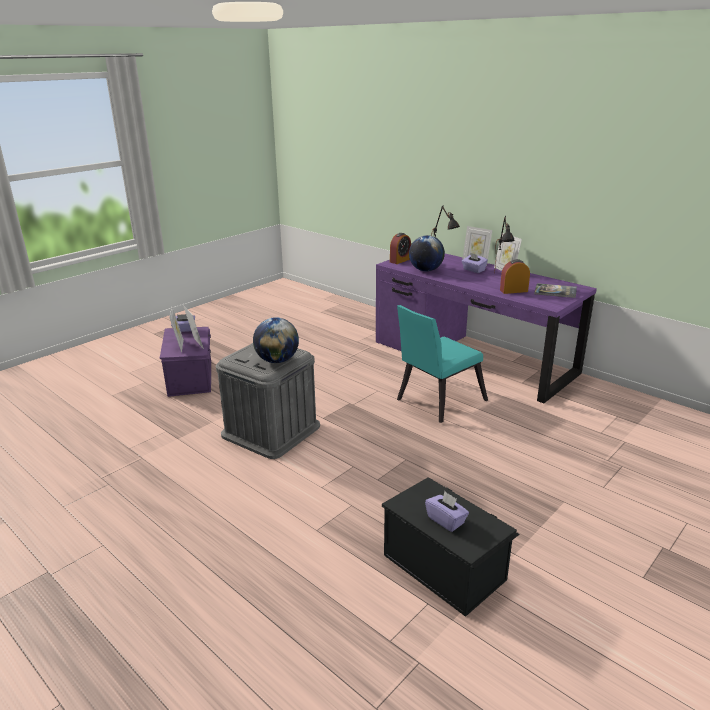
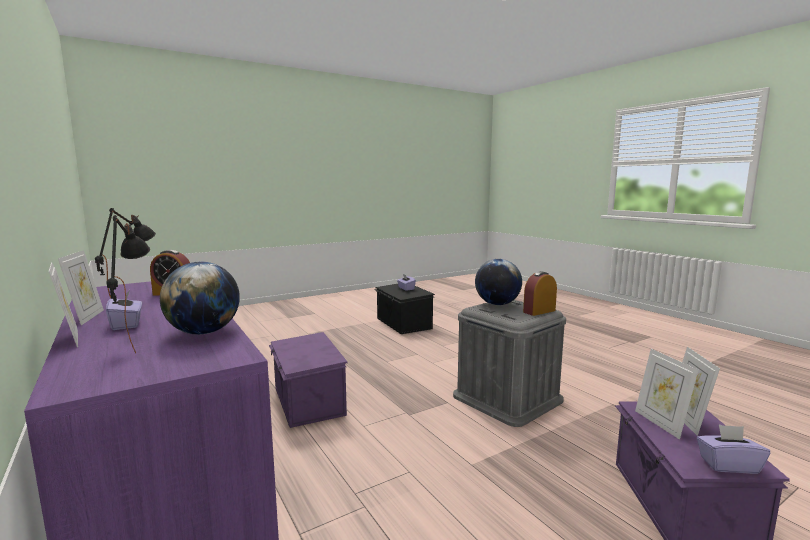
camera: 165 degrees left, 15 degrees down
(400, 260) = (196, 363): alarm clock -> alarm clock (539, 311)
(437, 401) = (307, 401): turquoise chair -> purple storage box
(555, 291) = (132, 289): book -> none

